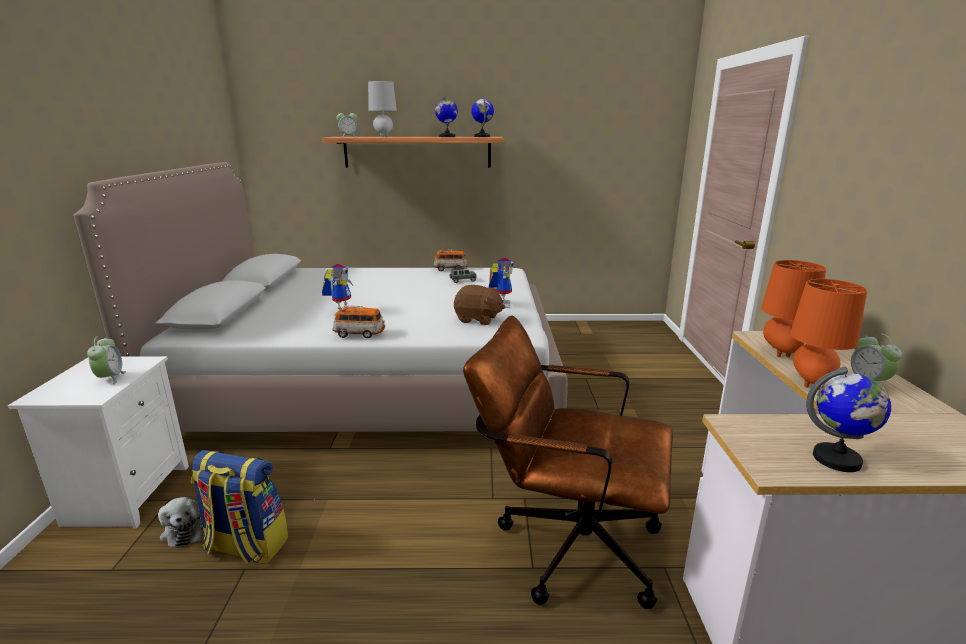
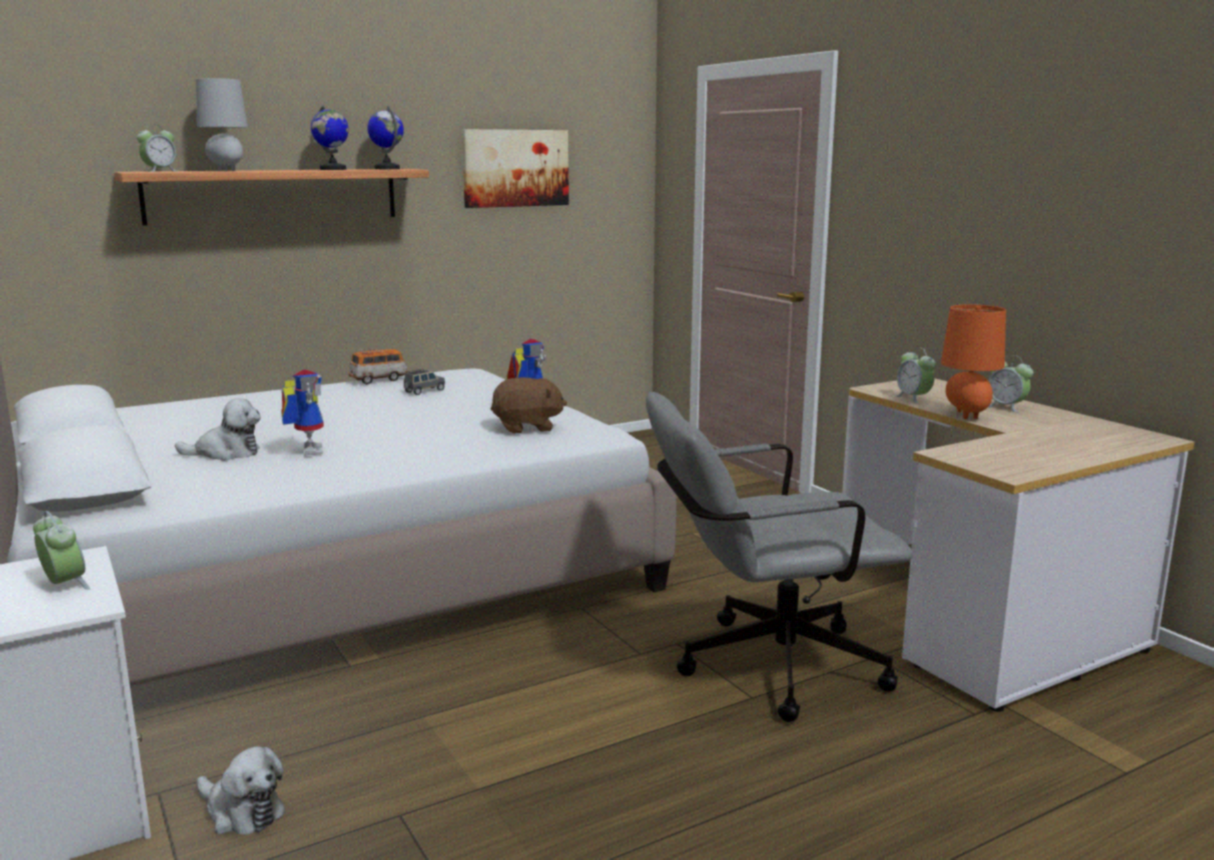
camera: 30 degrees left, 5 degrees down
(245, 546) = (368, 795): backpack -> none
(305, 306) = (226, 453): none -> plush toy
(359, 334) = (385, 468): toy car -> none
(565, 542) = (763, 667): brown office chair -> grey office chair
(576, 137) = (515, 168): none -> picture
(780, 353) = (913, 398): orange table lamp -> alarm clock
(837, 460) = (1045, 459): globe -> none

